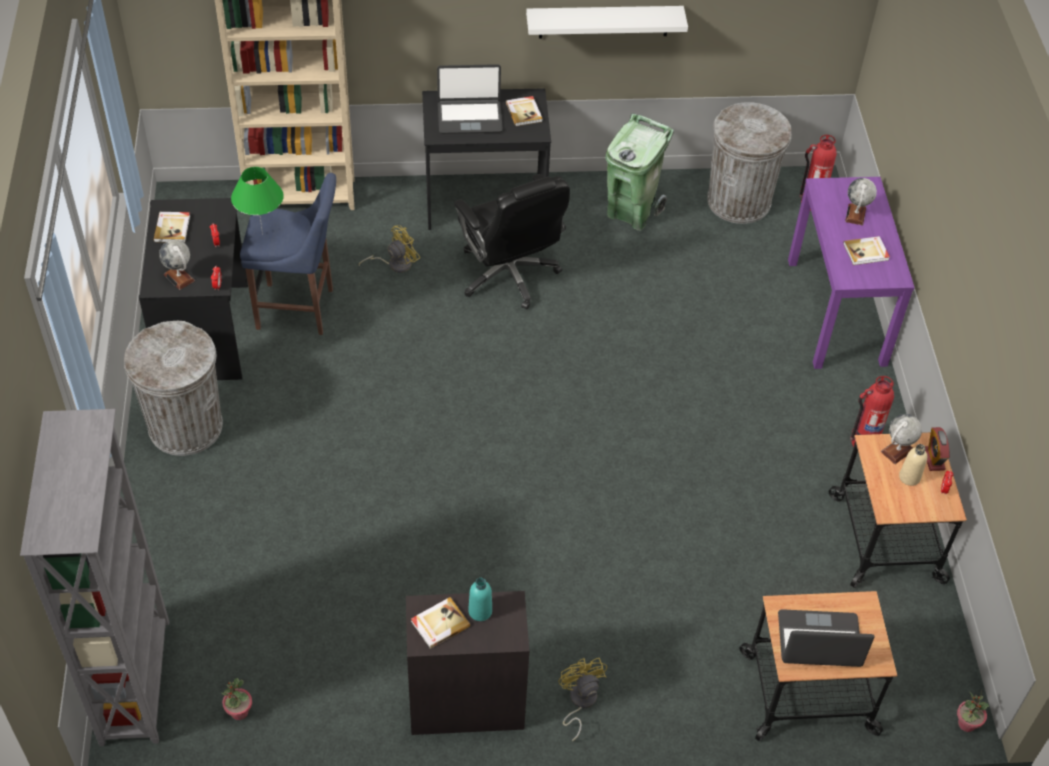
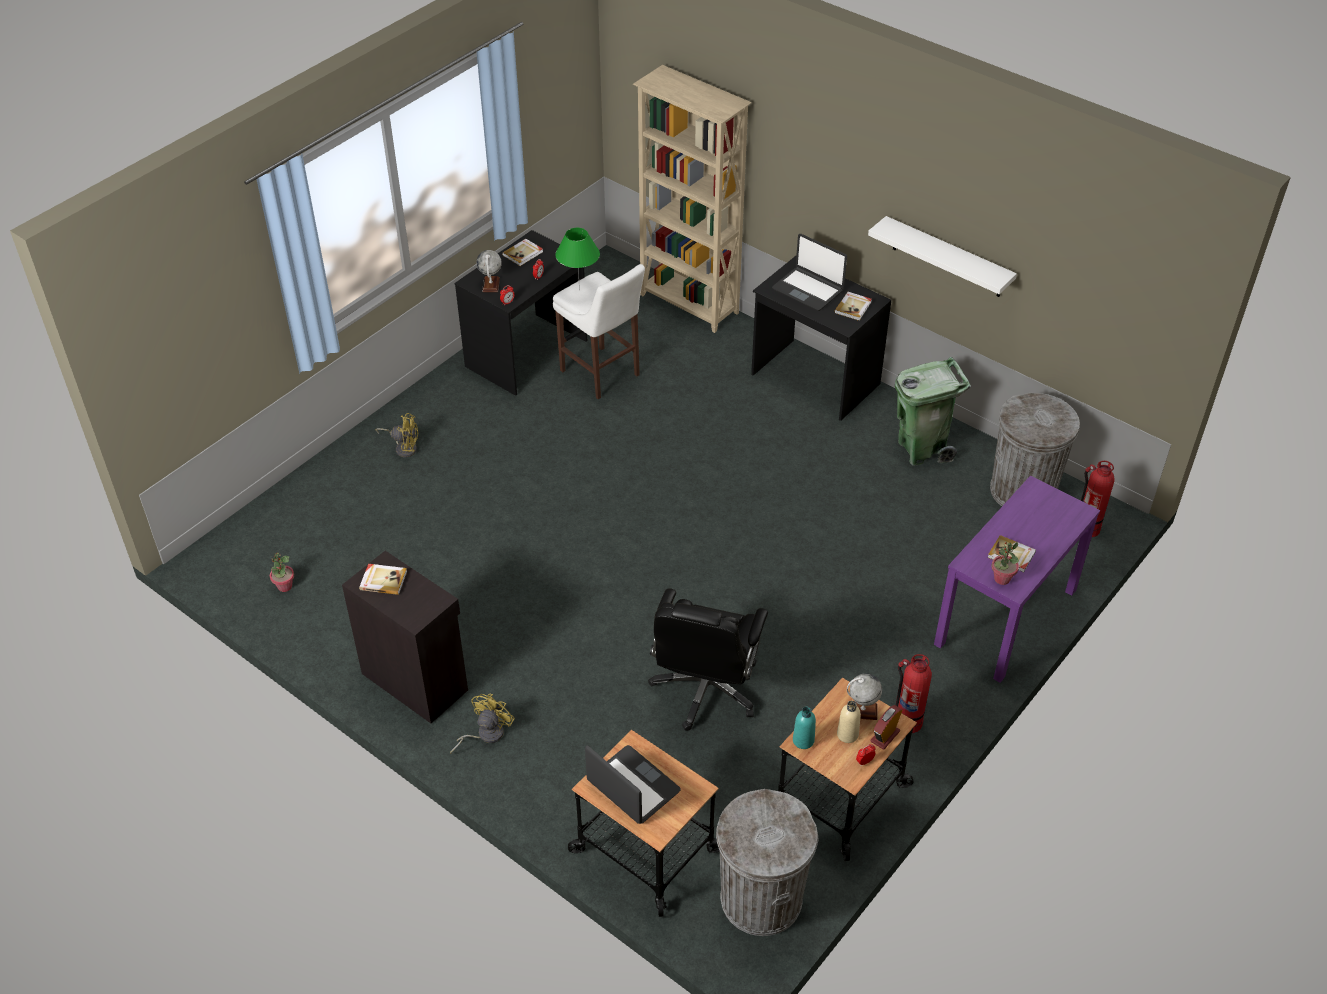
camera: 45 degrees right, 5 degrees down
(137, 680) = (253, 528): grey bookcase -> none
(185, 426) = (449, 402): grey trash can -> grey trash can (761, 899)
(299, 309) = (602, 375): blue stool -> white stool
(395, 264) = (700, 383): yellow fan -> yellow fan (403, 447)
(480, 611) = (416, 591): turquoise bottle -> turquoise bottle (803, 740)
(509, 275) = (773, 437): black office chair -> black office chair (705, 690)
(855, 215) = (1038, 524): globe -> none
(966, 724) = (738, 966): potted plant -> potted plant (1001, 579)

